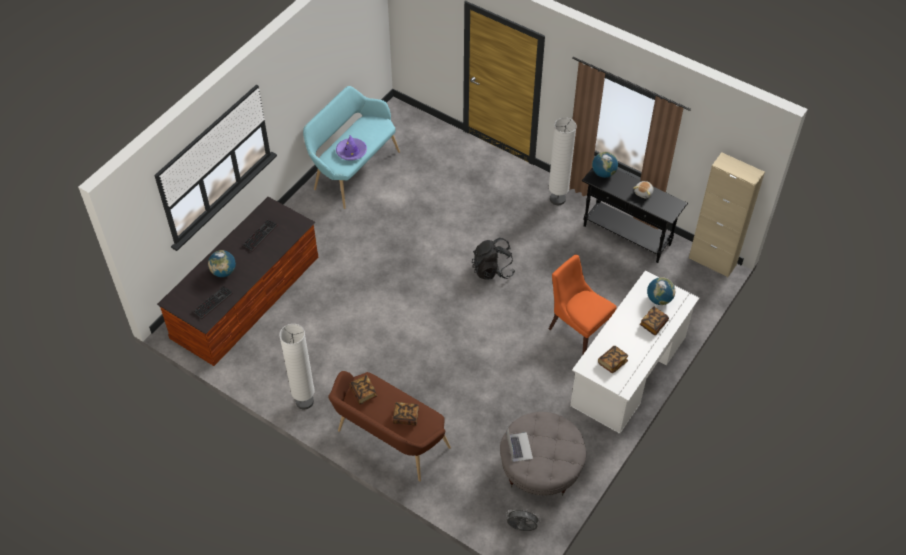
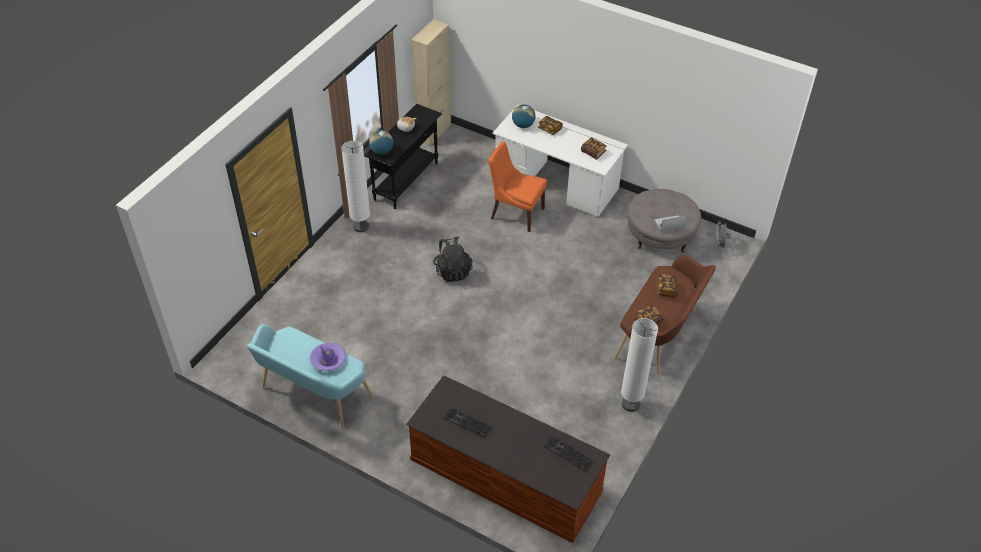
camera: 95 degrees left, 5 degrees down
(224, 272) = (523, 450): globe -> none
(578, 328) = (515, 213): orange chair -> orange chair turned 75 degrees clockwise

